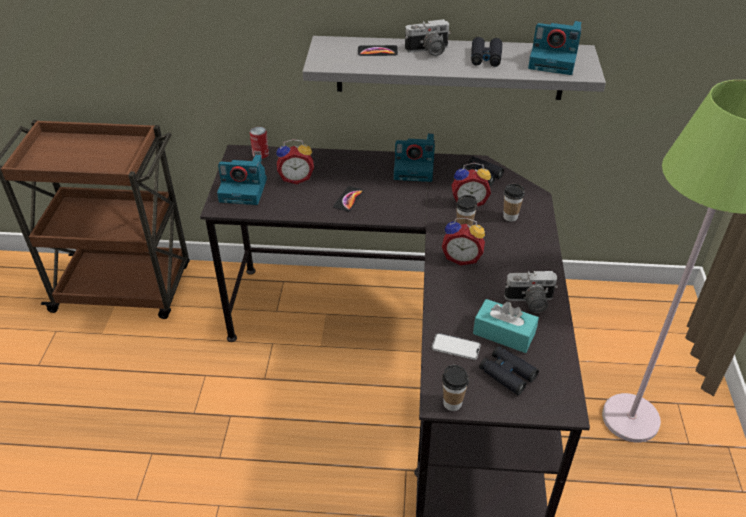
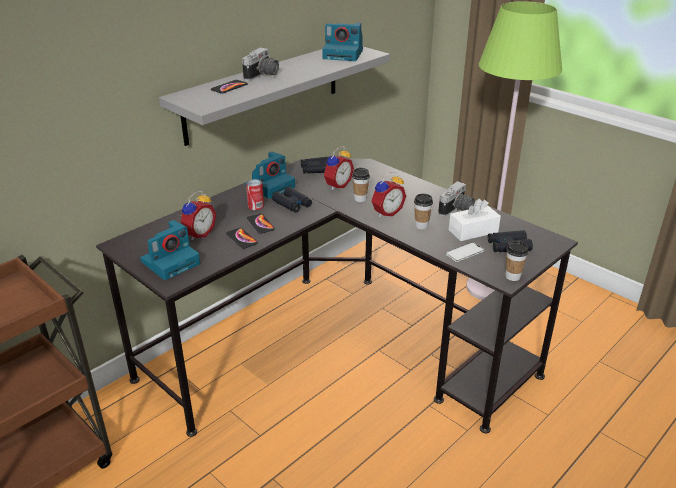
camera: 50 degrees left, 10 degrees down
(260, 154) = (139, 236): can -> can (256, 206)
(315, 203) = (242, 238): none -> phone
(485, 57) = (304, 66): black binoculars -> black binoculars (292, 204)
(504, 333) = (473, 231): turquoise tissue box -> white tissue box
(510, 217) = (372, 180): cup -> cup (421, 226)
(554, 61) = (344, 54): camera -> camera turned 45 degrees clockwise

